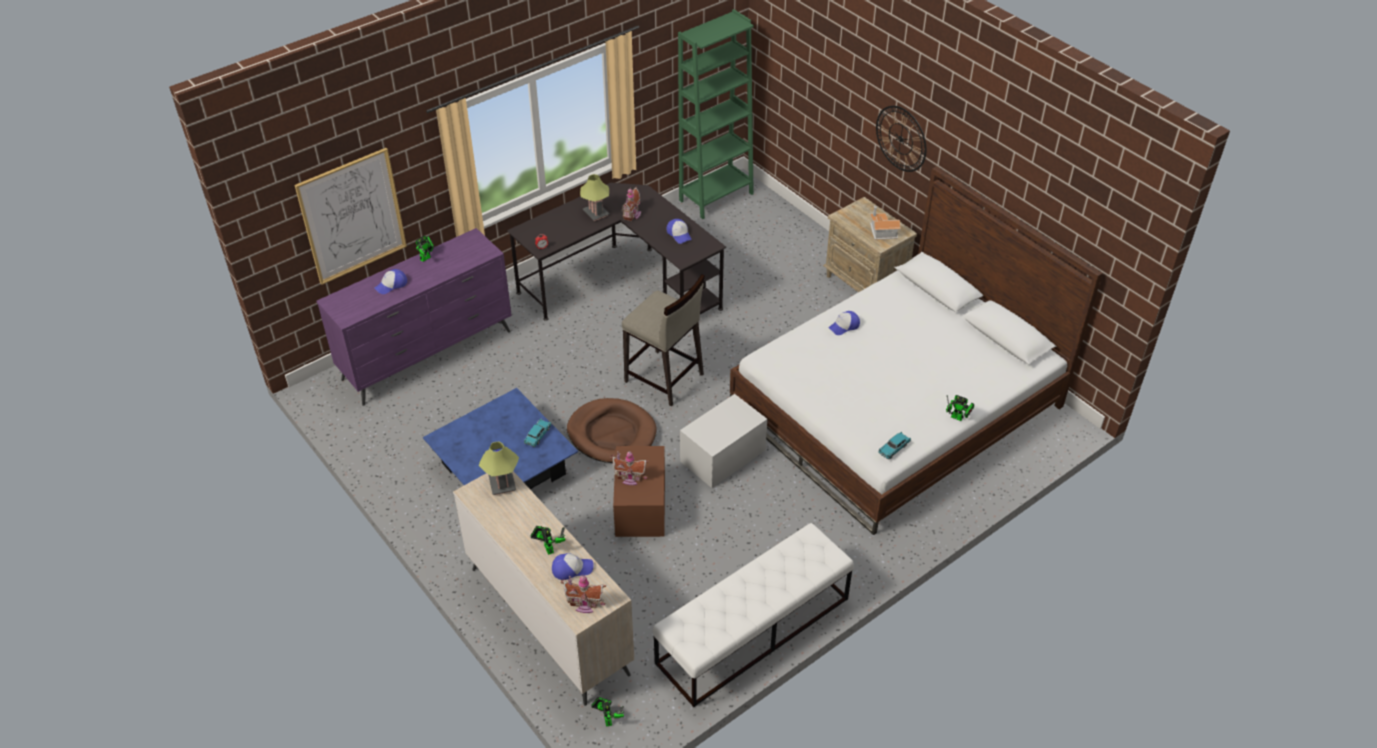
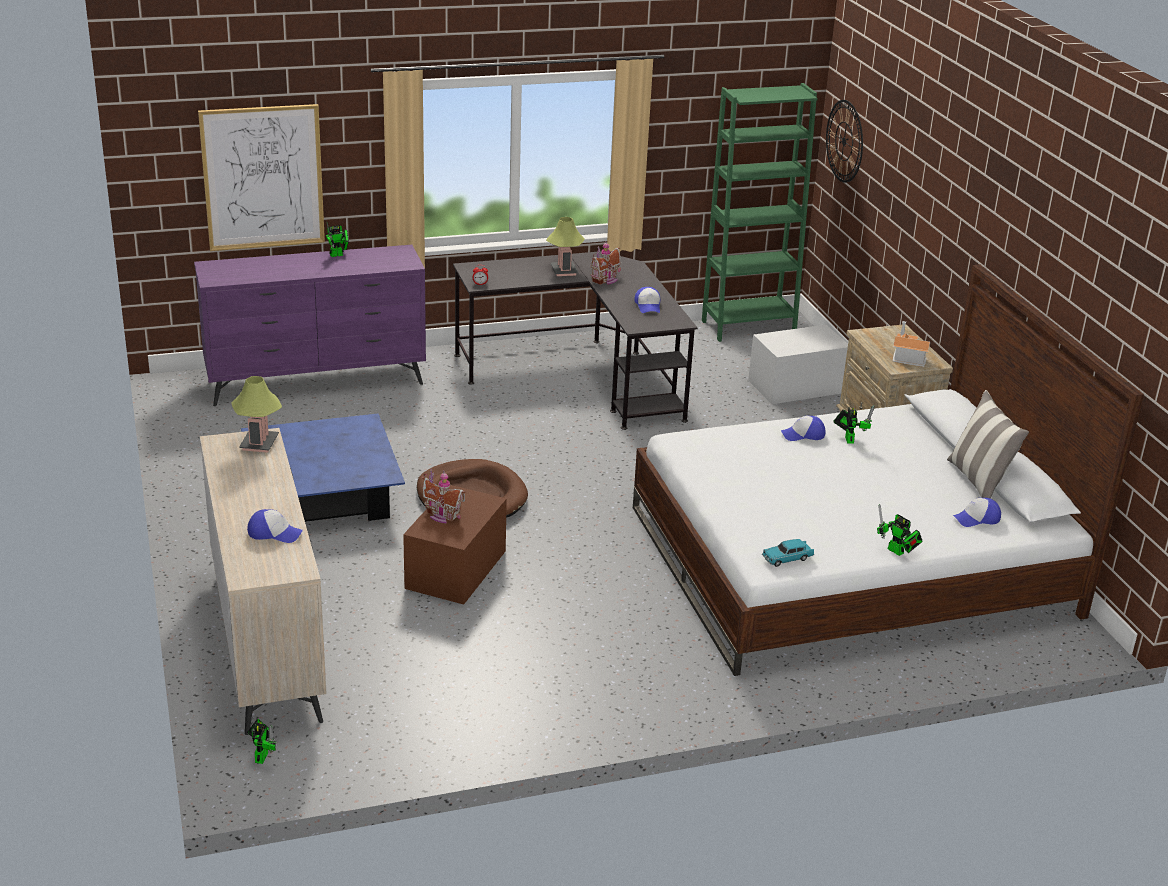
camera: 20 degrees right, 15 degrees down
(391, 285) = (282, 266): cap -> cap (977, 519)
(538, 436) = (369, 458): turquoise toy car -> none
(548, 547) = (263, 508): toy robot -> toy robot (849, 438)
(584, 604) = (261, 567): toy house -> none
(664, 378) = (571, 465): beige stool -> none
(723, 455) = (591, 550): white storage box -> white storage box (796, 386)
(752, 631) = (507, 725): white bench -> none
(901, 138) = (950, 235): wall clock -> wall clock (844, 141)
(977, 333) = (979, 481): none -> pillow

